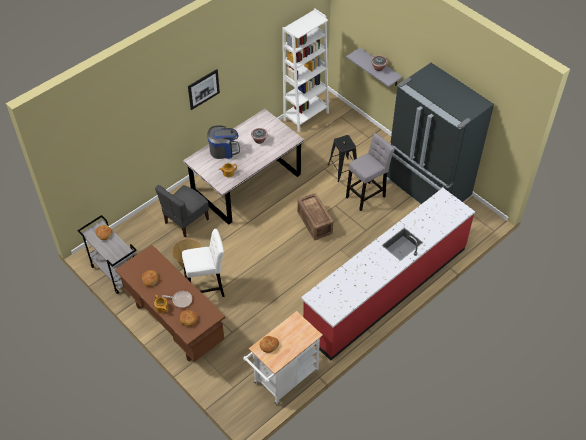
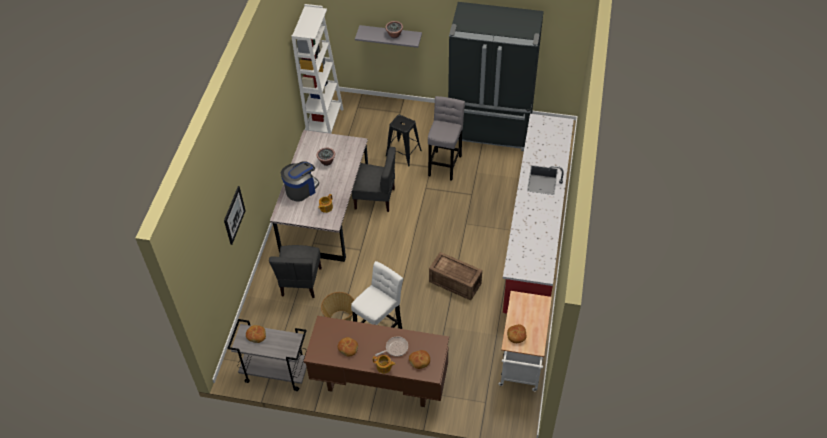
camera: 35 degrees left, 0 degrees up
(203, 89) = (258, 134): picture -> picture (234, 215)
(291, 191) = (375, 198): none -> grey chair
(314, 223) = (422, 214): crate -> crate (455, 283)

